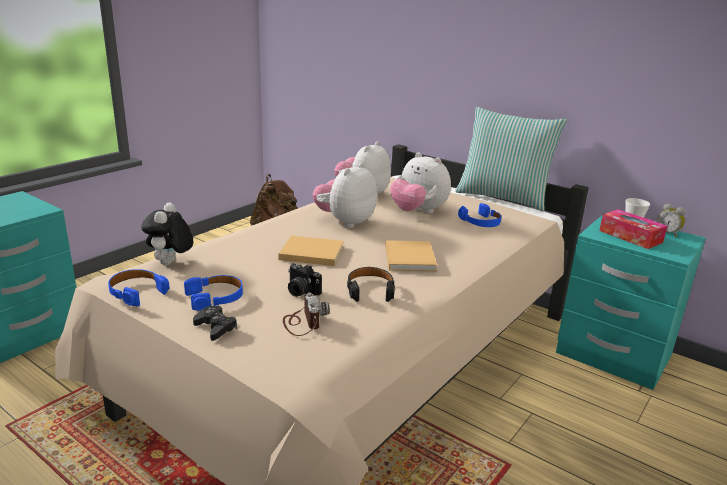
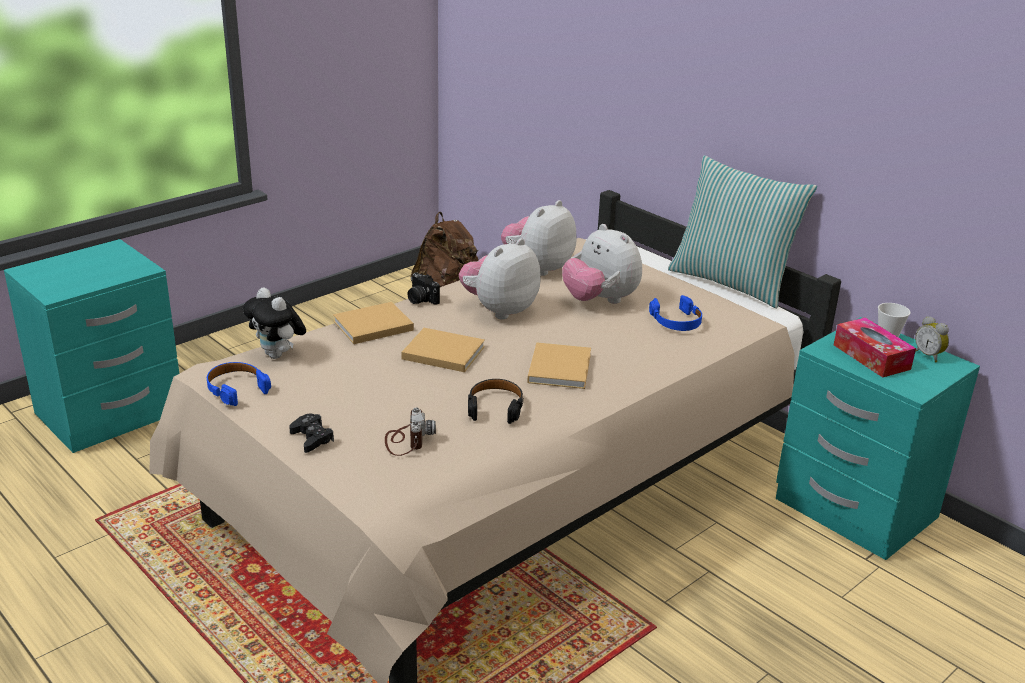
camera: 10 degrees right, 5 degrees up
(170, 264) = (278, 355): plush toy -> plush toy turned 60 degrees counterclockwise
(215, 298) = (319, 402): blue headphones -> none
(245, 238) = (371, 326): none -> beige book
(301, 291) = (415, 402): camera -> camera (421, 299)

